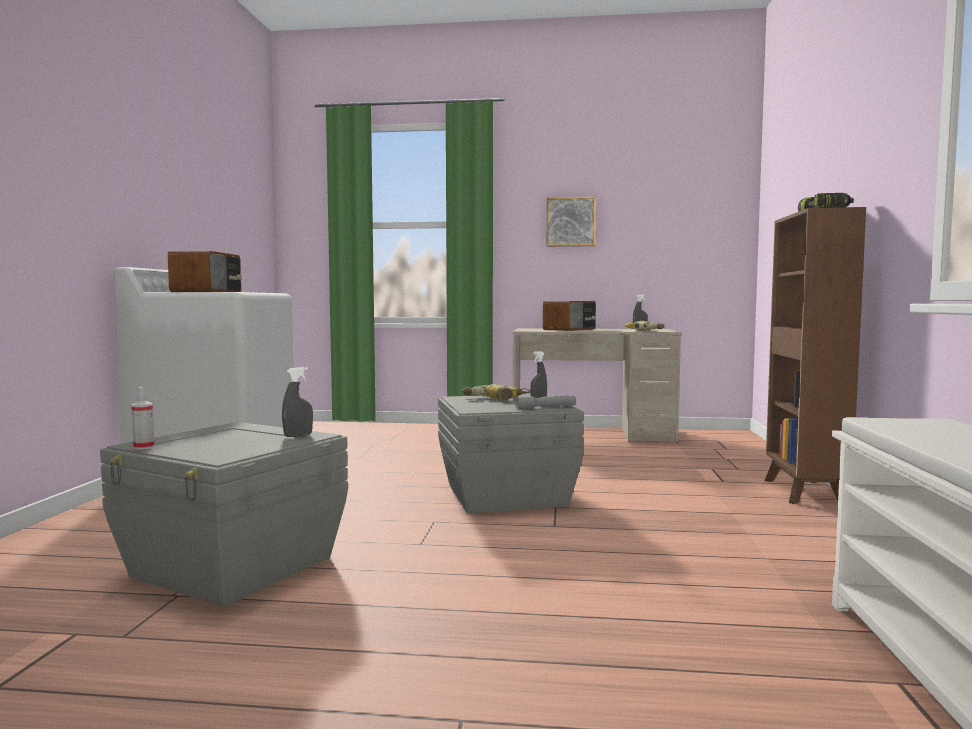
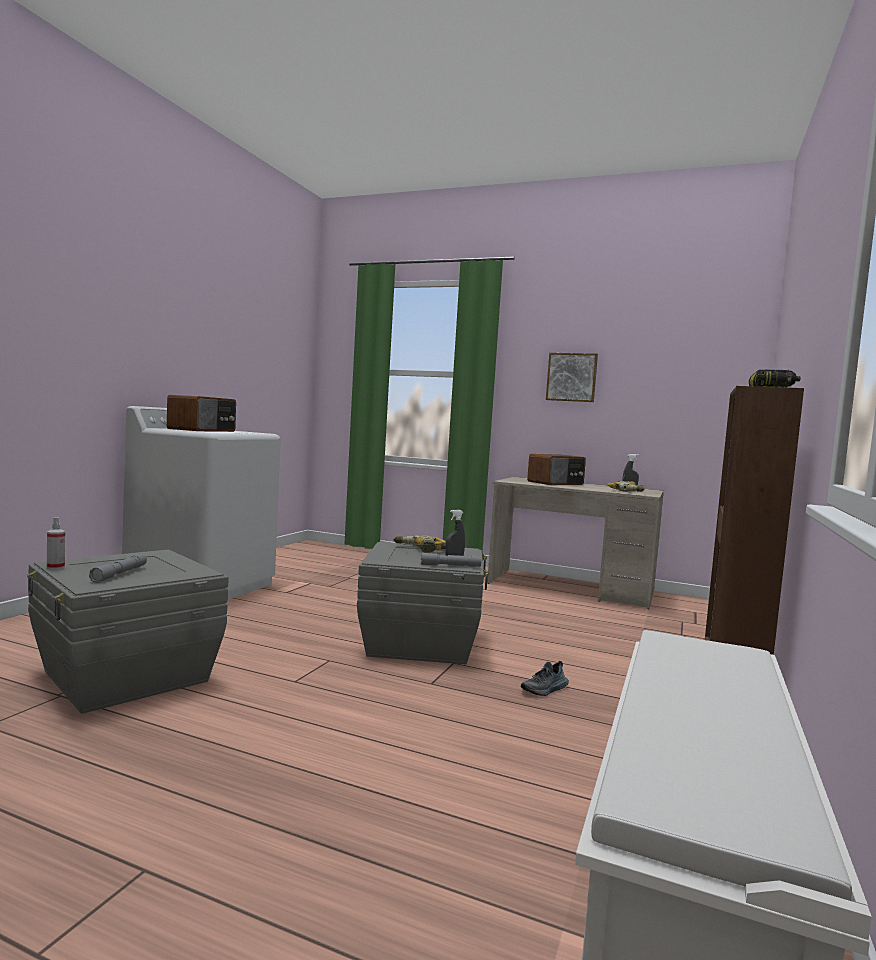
camera: 15 degrees right, 0 degrees up
(230, 445) = (119, 574): none -> grey flashlight
(298, 435) = (187, 570): grey spray bottle -> none
(660, 516) = (545, 690): none -> shoe

